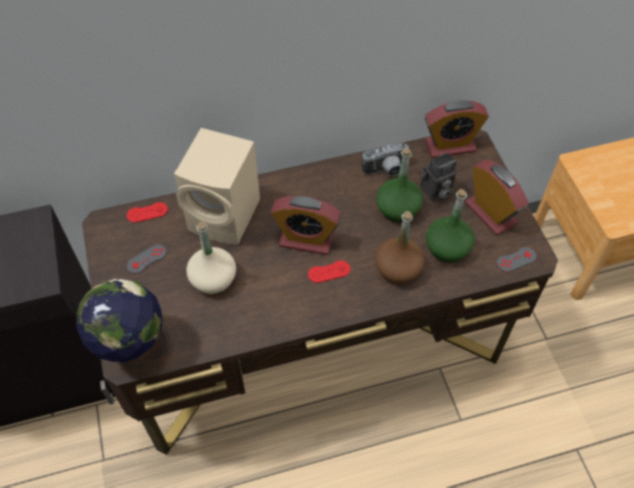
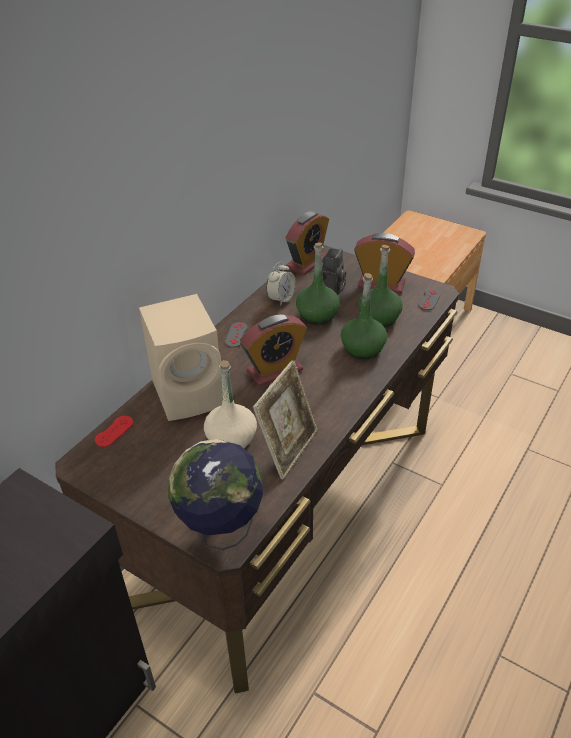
camera: 40 degrees left, 15 degrees down
(147, 259) = (154, 462): grey game controller -> grey game controller (236, 335)
(242, 318) = (288, 449): none -> picture frame
(329, 272) = (317, 379): red game controller -> none
(386, 171) = (281, 299): camera -> alarm clock
(398, 269) = (363, 348): brown bottle -> green bottle

